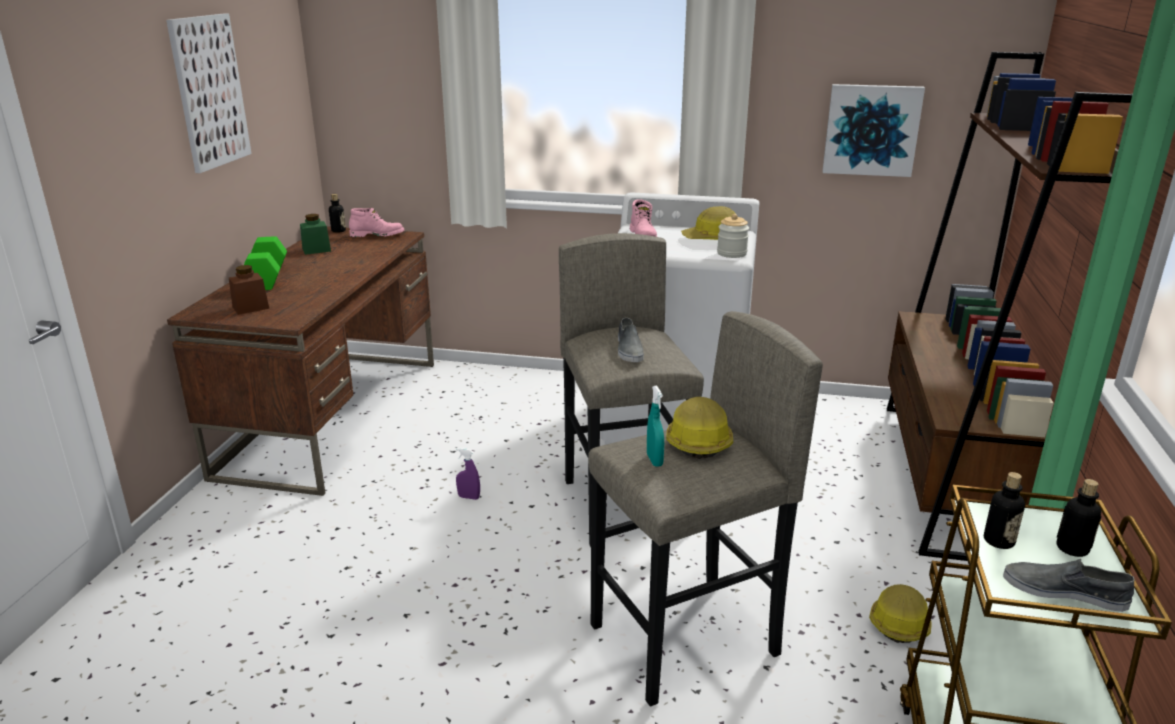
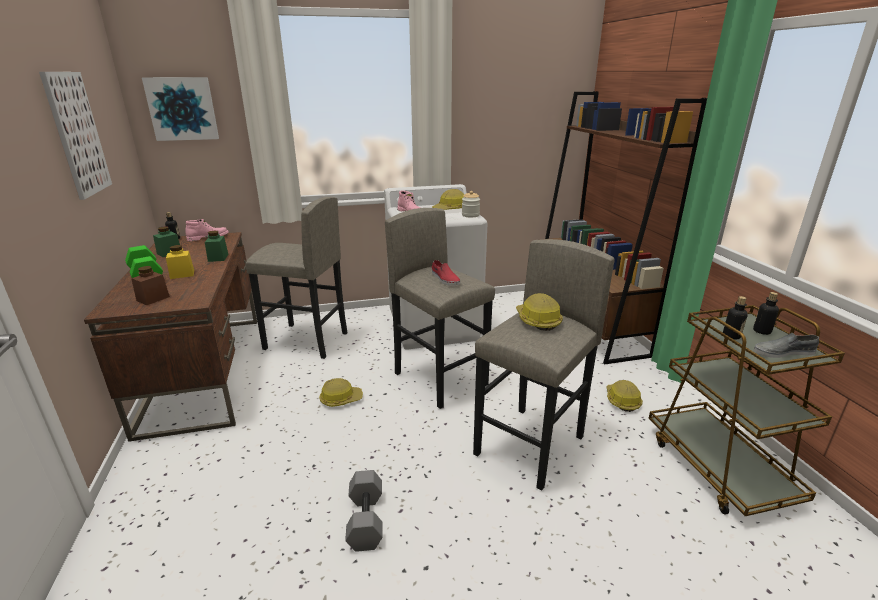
camera: 25 degrees left, 0 degrees up
(306, 282) = (182, 274): none -> yellow jar
(364, 266) = (218, 258): none -> green jar
(392, 658) = (364, 519): none -> grey dumbbell
(469, 497) = (341, 399): purple spray bottle -> hard hat
(478, 406) = (306, 341): none -> grey stool
(629, 349) = (445, 279): grey shoe -> red shoe
(654, 460) = (527, 337): turquoise spray bottle -> none
(871, 130) = (514, 139): picture -> picture (182, 109)

